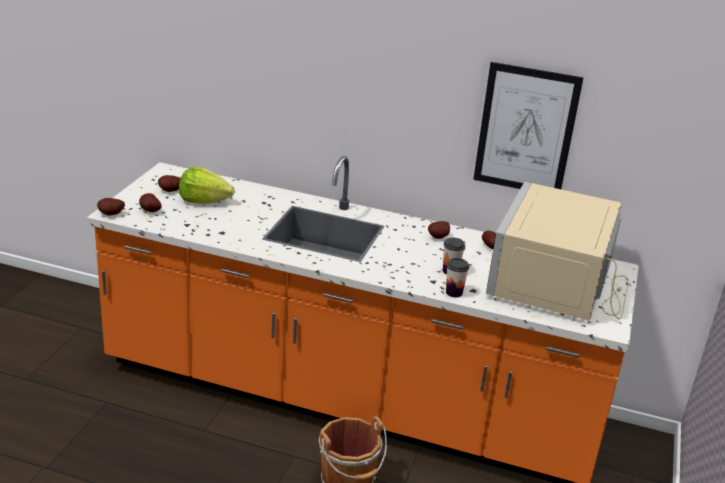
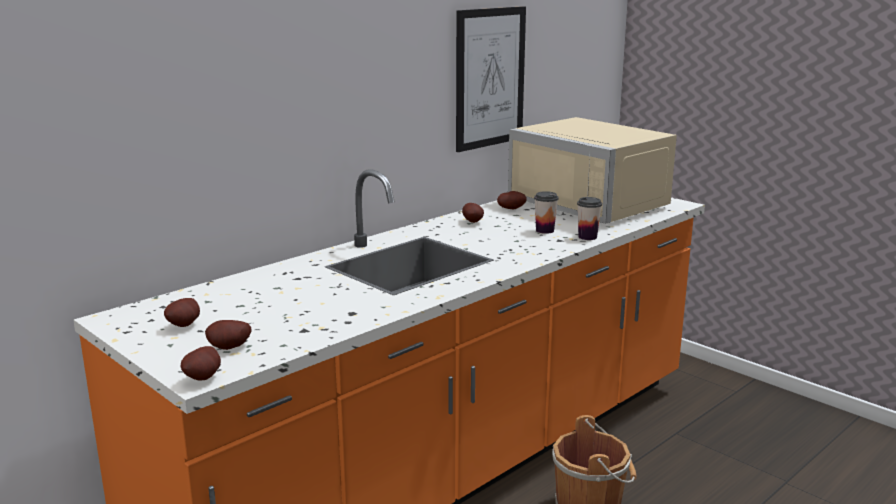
camera: 60 degrees left, 10 degrees down
(204, 201) = (246, 309): lettuce -> none

